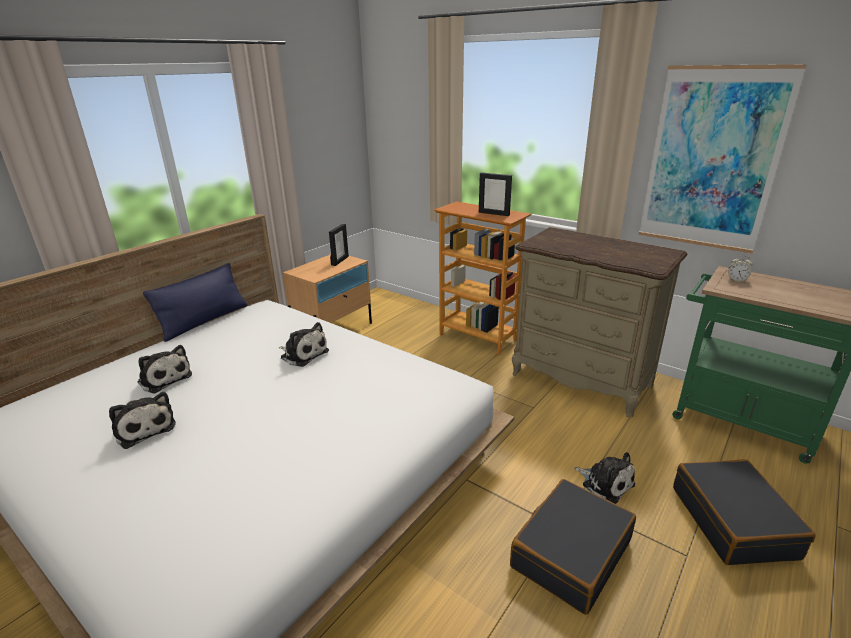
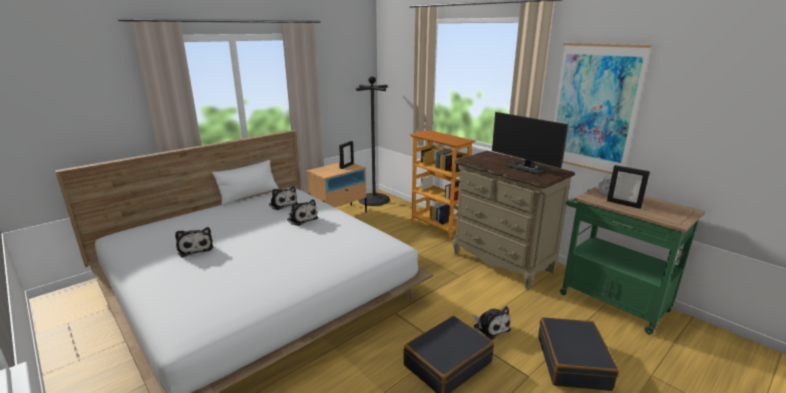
camera: 10 degrees right, 5 degrees down
(164, 378) = (214, 224): plush toy -> plush toy (282, 204)
(205, 321) = (249, 195): blue pillow -> white pillow
(375, 303) = (374, 199): none -> black clothes rack
(494, 213) = (449, 139): picture frame -> picture frame (623, 204)
(623, 250) = (527, 168): none -> monitor

